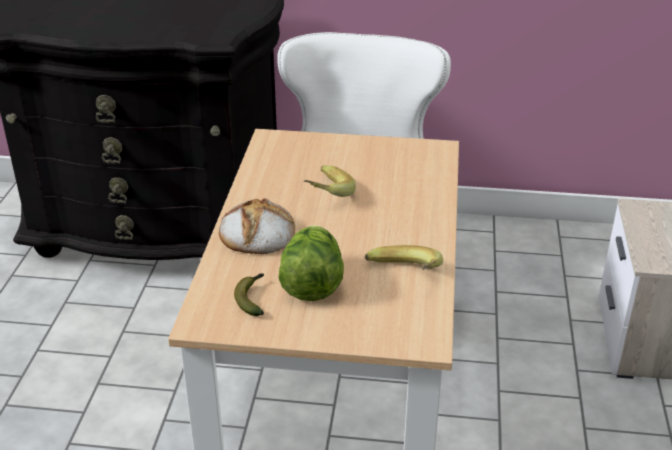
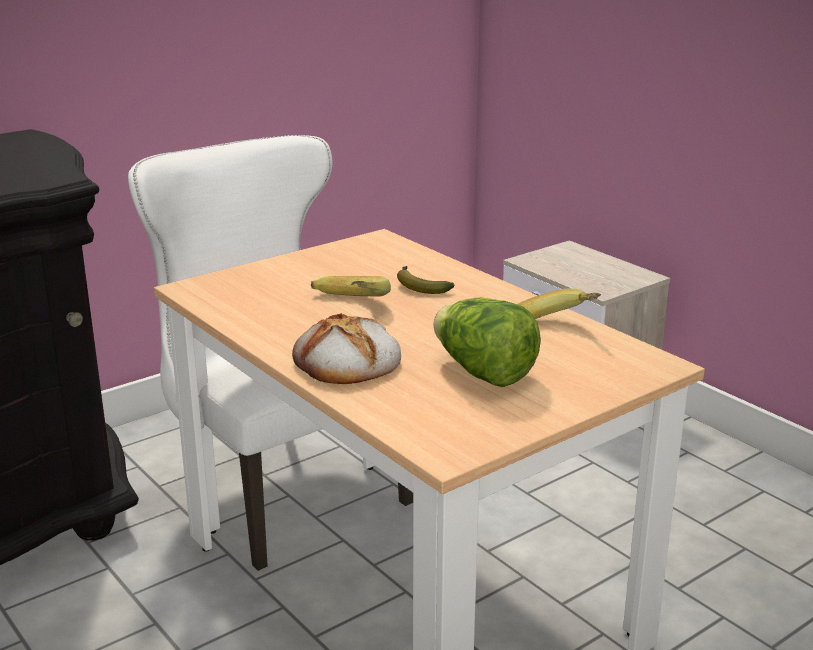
camera: 45 degrees left, 10 degrees down
(252, 298) = (454, 409): banana -> banana (419, 286)

